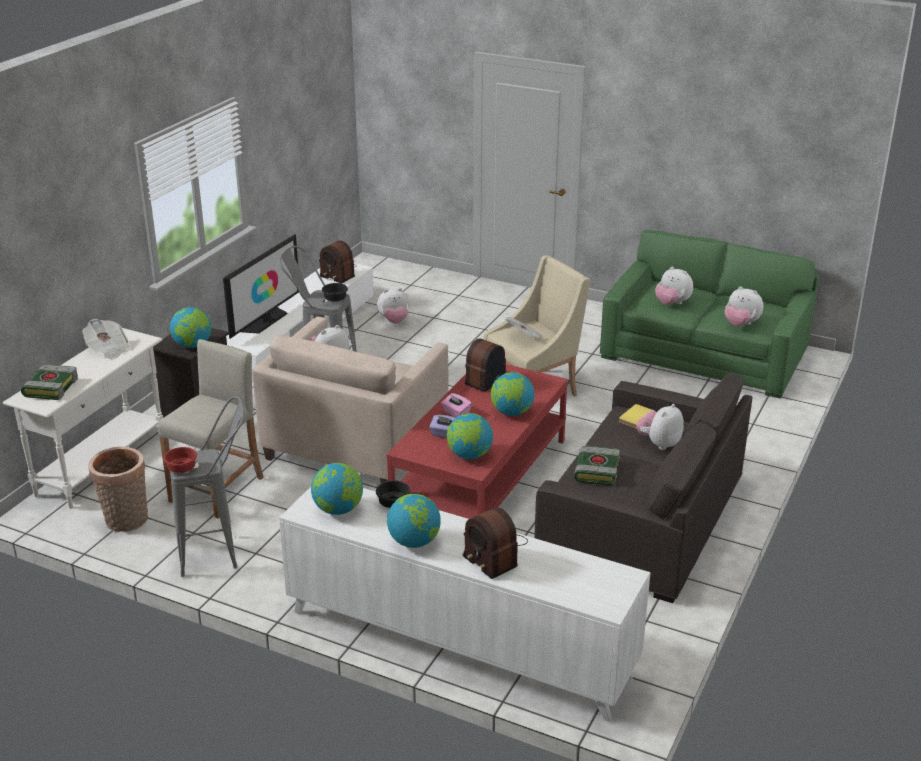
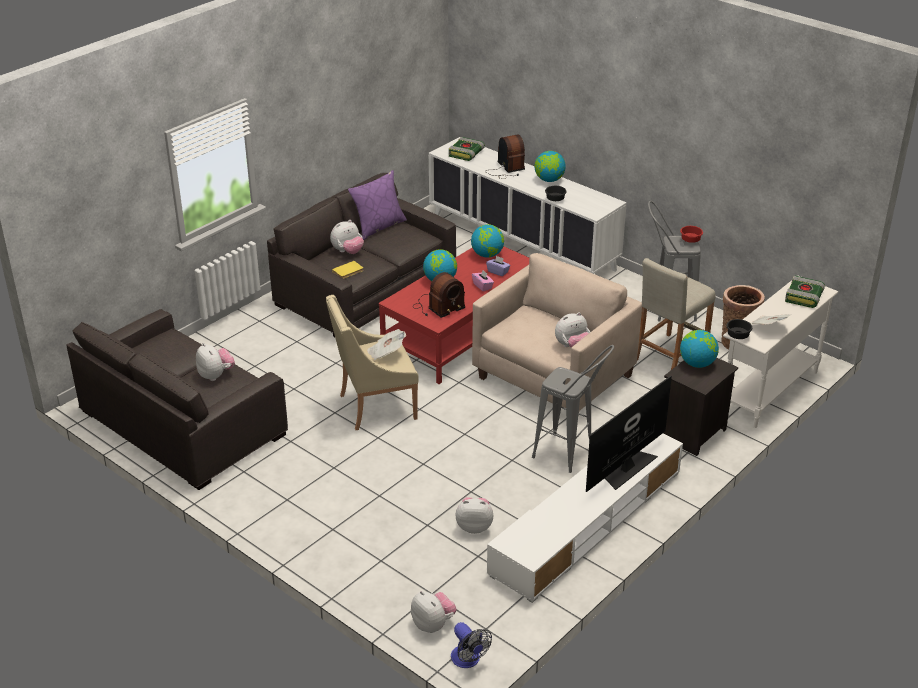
camera: 165 degrees left, 5 degrees up
(335, 299) = (557, 378): black bowl -> black bowl (738, 336)
(338, 273) = (533, 538): radio -> none
(338, 510) = (589, 200): globe -> none
(371, 261) = (468, 660): none -> fan
(596, 471) = (405, 240): book -> book (466, 153)
(649, 487) = (378, 227): none -> purple pillow
(705, 353) = (182, 423): green sofa -> grey sofa
(741, 324) = (179, 341): plush toy -> plush toy (433, 624)

